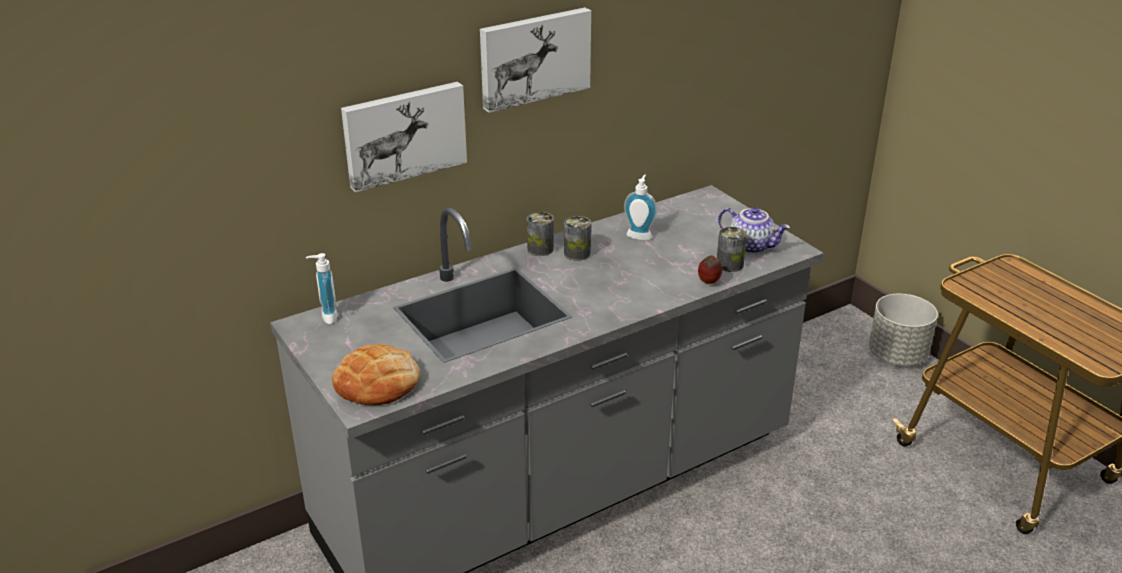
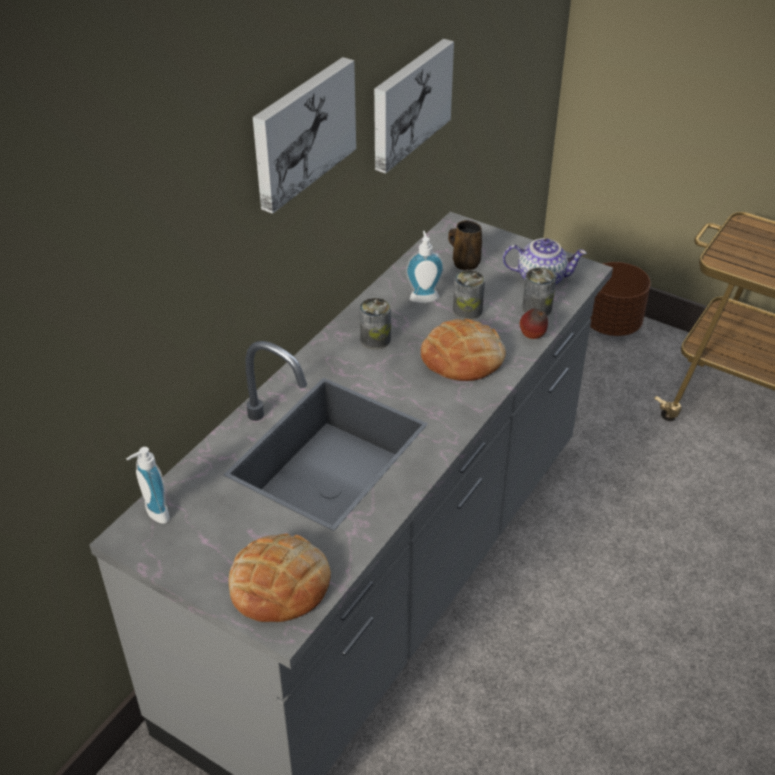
camera: 25 degrees left, 10 degrees up
(404, 134) = (191, 269): picture -> picture (409, 103)
(540, 249) = (332, 345): can -> can (467, 310)
(638, 281) = (463, 357): none -> bread
(694, 221) = (464, 262): none -> brown mug
(897, 355) = (612, 324): grey planter -> brown planter

